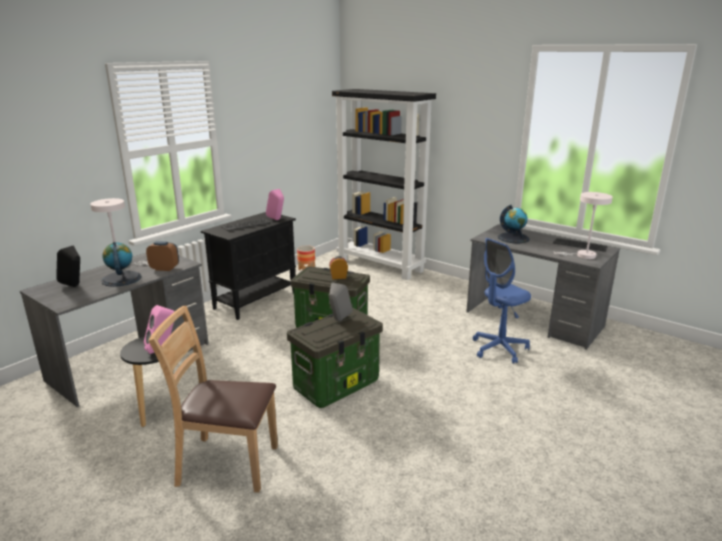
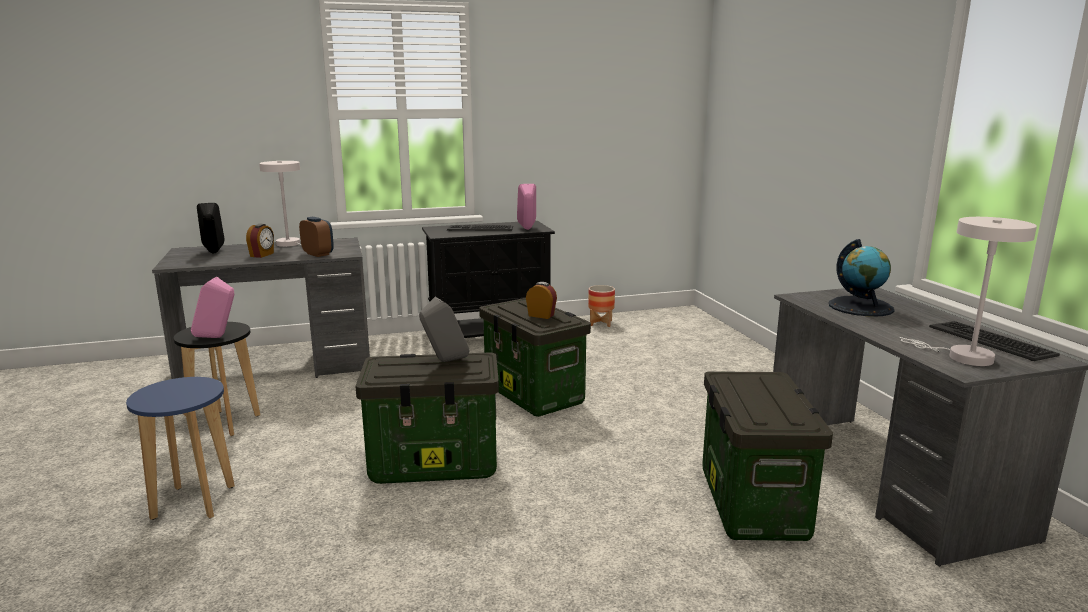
camera: 35 degrees right, 5 degrees down
(121, 279) = (262, 255): globe -> alarm clock
(227, 464) = (193, 502): brown chair -> blue stool
(381, 265) = (716, 339): black bookcase -> none
(499, 349) = (750, 503): blue office chair -> storage box

